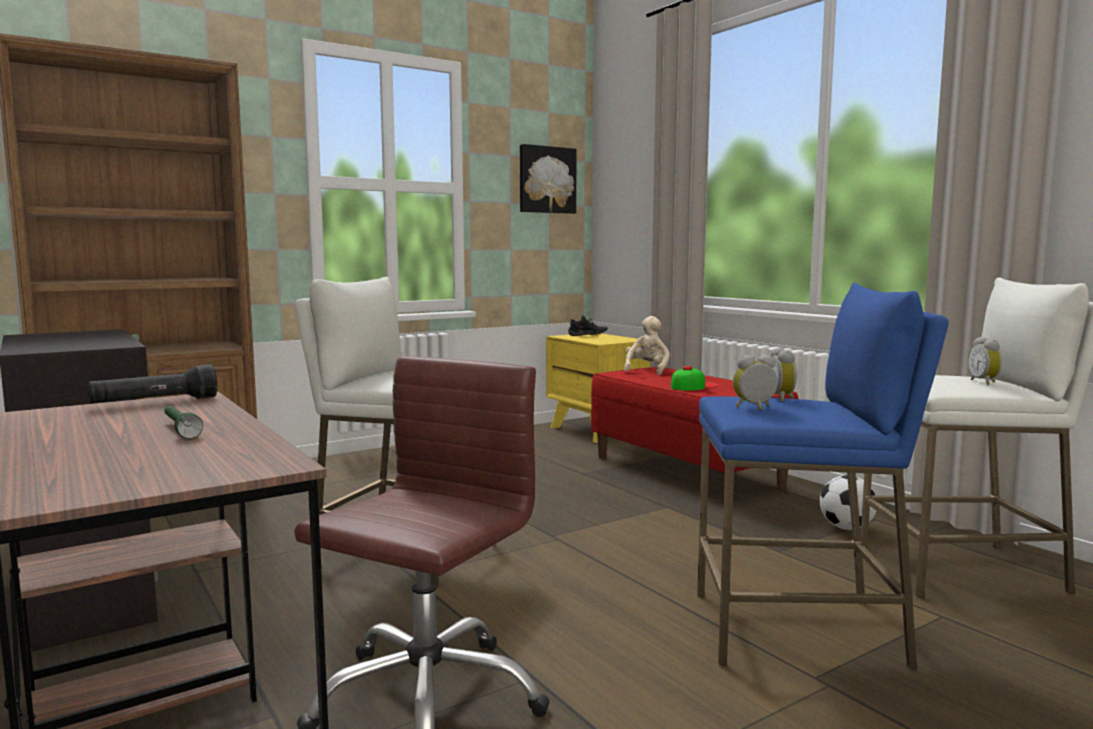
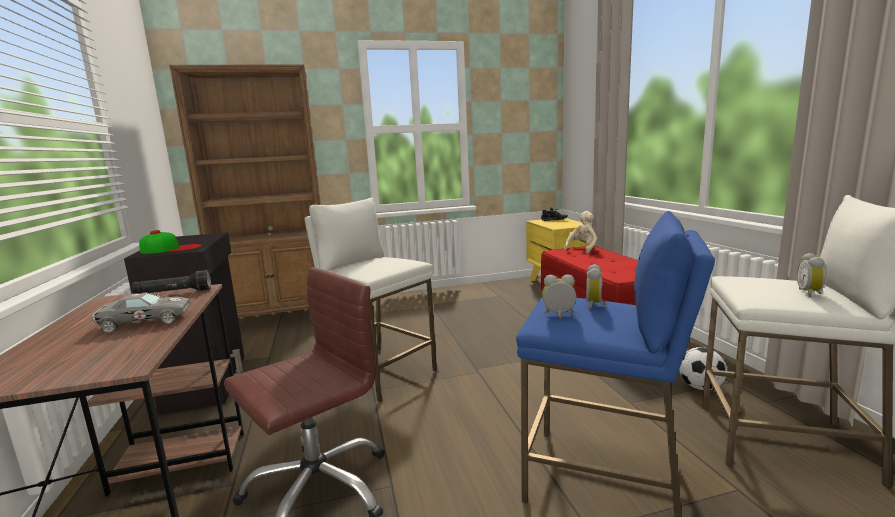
camera: 20 degrees right, 5 degrees up
(180, 429) = (143, 322): green flashlight -> grey toy car
(546, 180) = (527, 115): picture -> none
(694, 386) = (603, 265): cap -> cap (171, 249)

